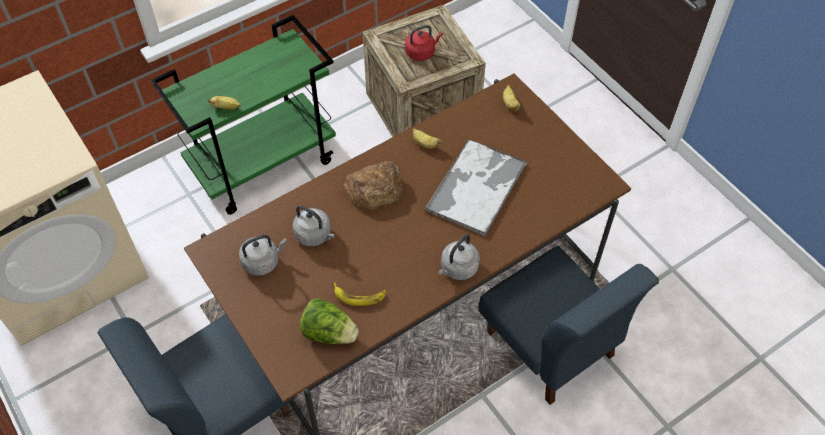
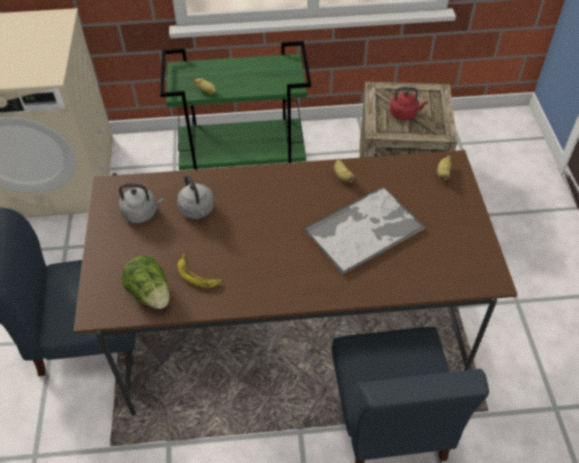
camera: 30 degrees right, 5 degrees down
(375, 189) = (273, 195): bread -> none
(458, 269) = (298, 292): grey kettle -> none

